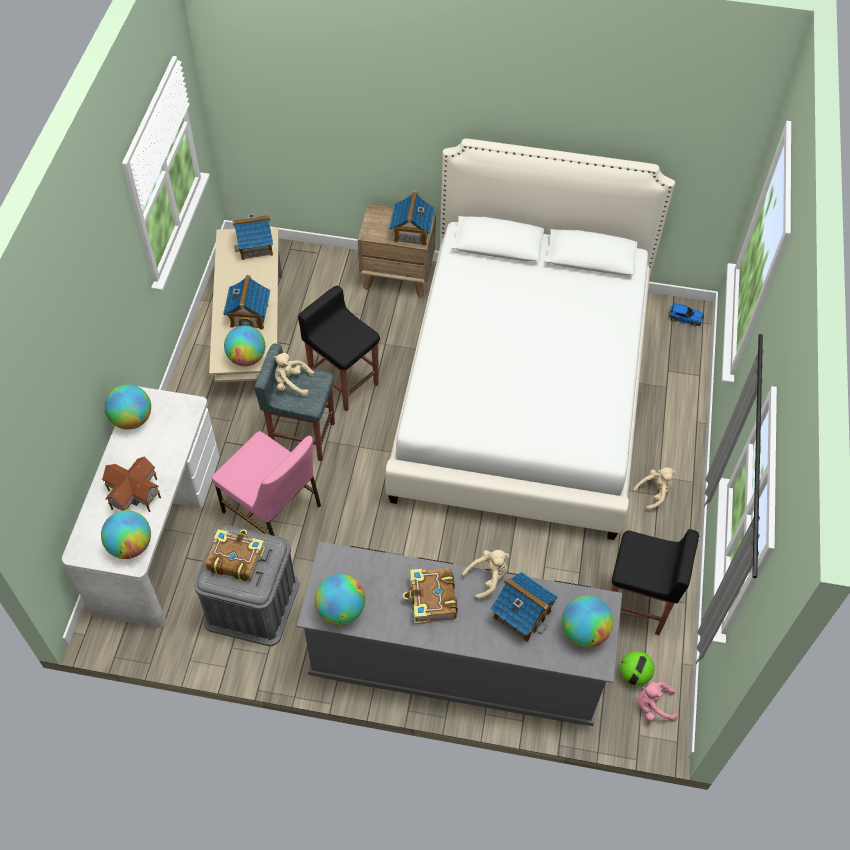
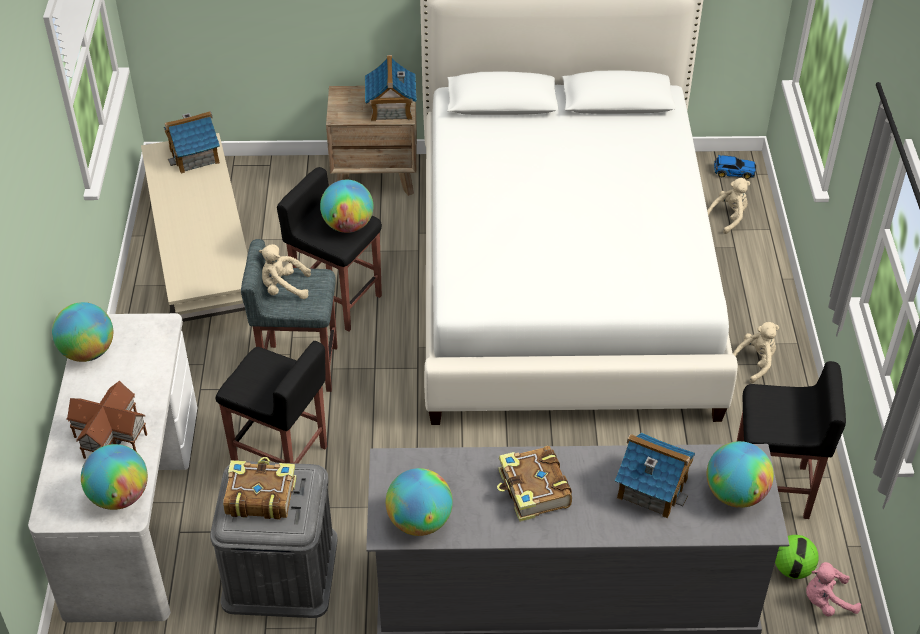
camera: 10 degrees left, 10 degrees down
(247, 358) = (213, 278): globe -> globe (348, 226)
(249, 315) = (205, 231): toy house -> none
(272, 510) = (281, 458): pink chair -> black stool
(488, 578) = (597, 454): beige plush toy -> beige plush toy (728, 217)

